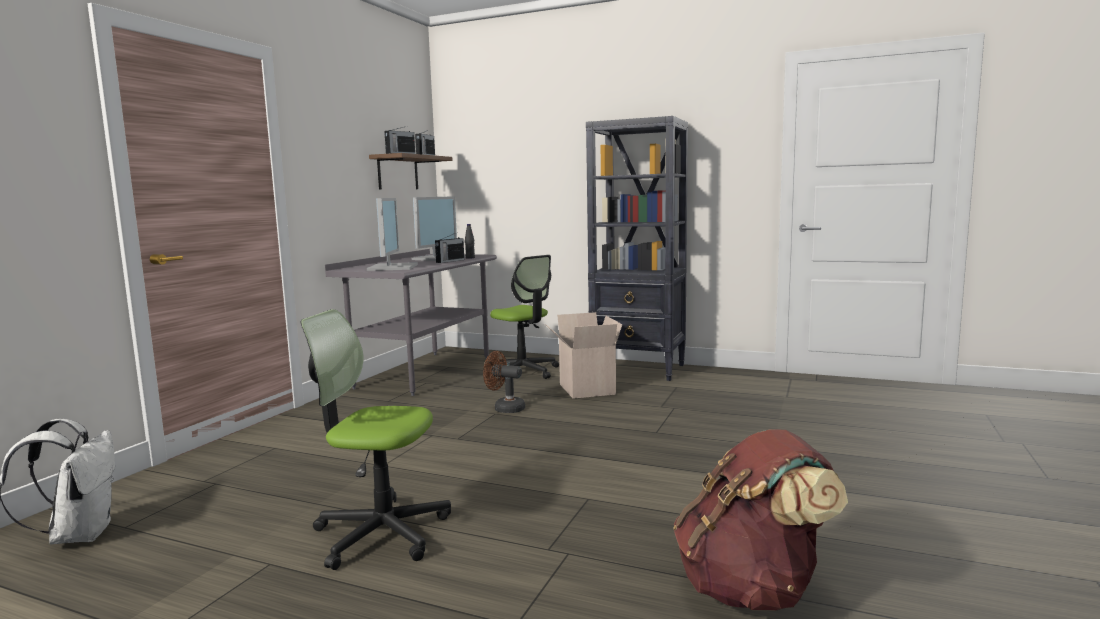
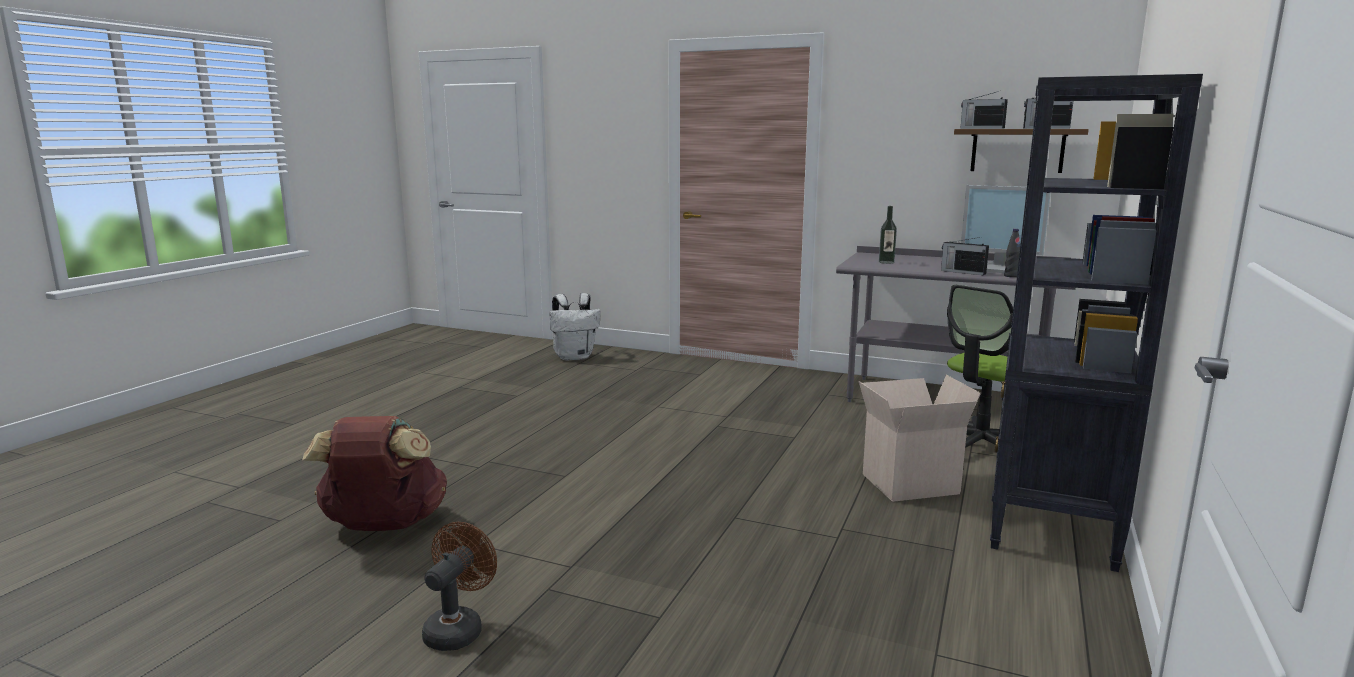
camera: 90 degrees right, 5 degrees up
(381, 533) = (540, 415): office chair -> none
(392, 267) = (886, 262): monitor -> bottle
(504, 408) = (812, 441): brown fan -> brown fan (458, 628)

